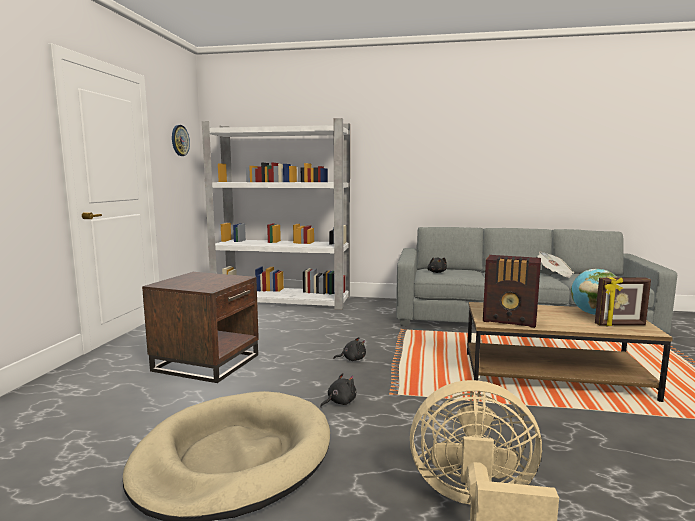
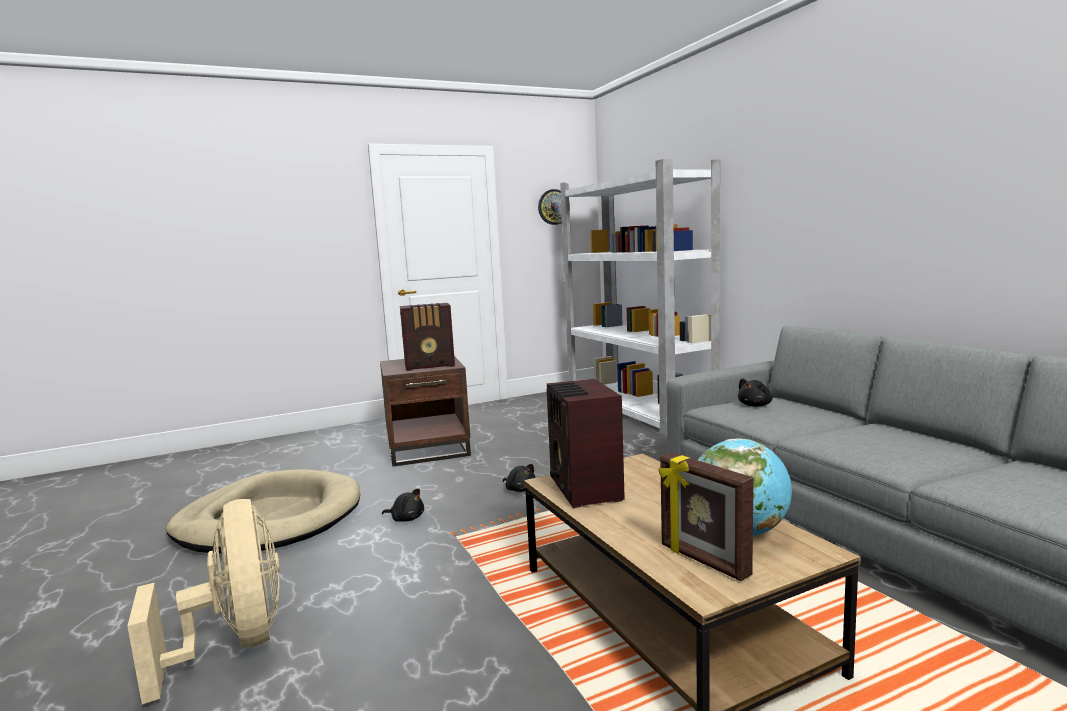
camera: 55 degrees right, 0 degrees up
(221, 280) = (430, 366): none -> radio
(555, 274) = (974, 457): newspaper -> none

